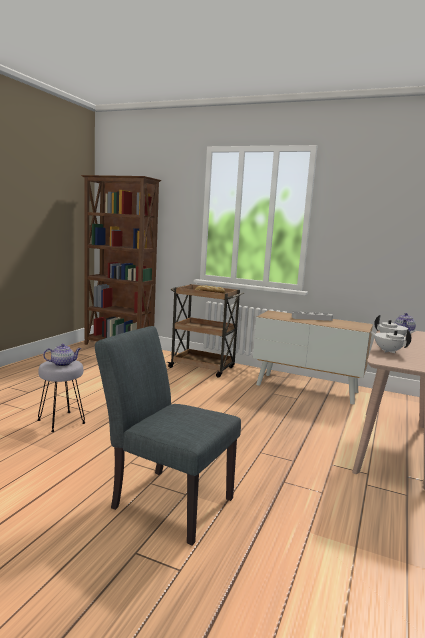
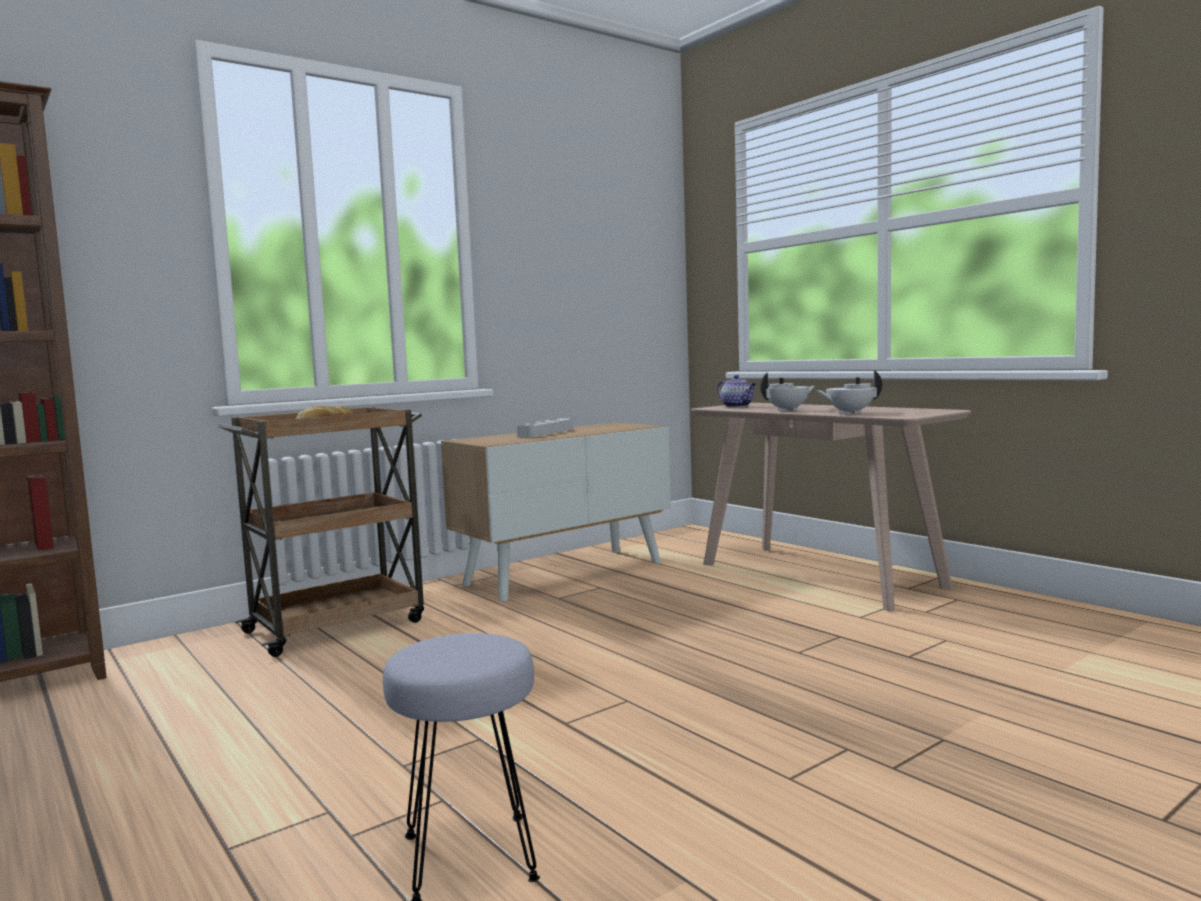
camera: 60 degrees left, 5 degrees down
(63, 364) = (470, 649): teapot -> none
(165, 500) = (966, 762): grey chair -> none

